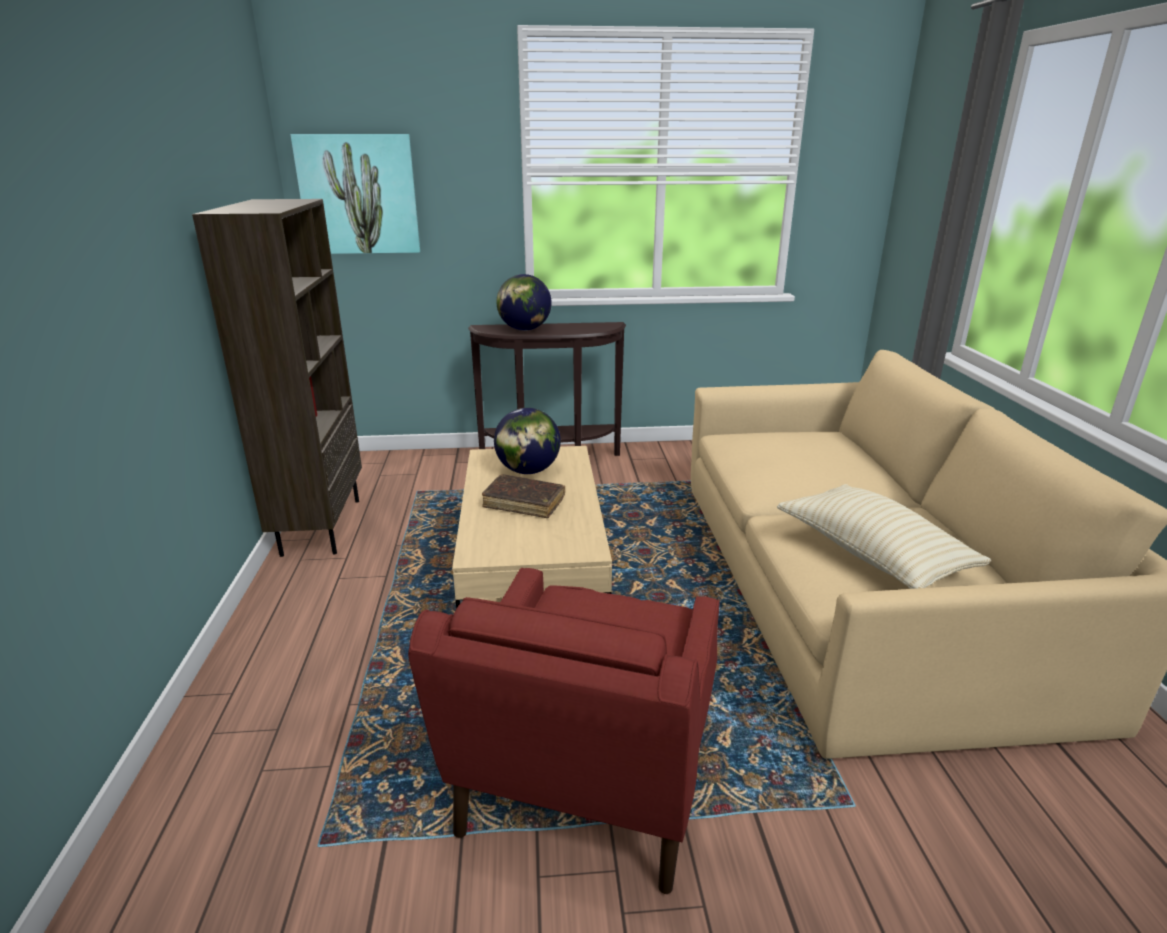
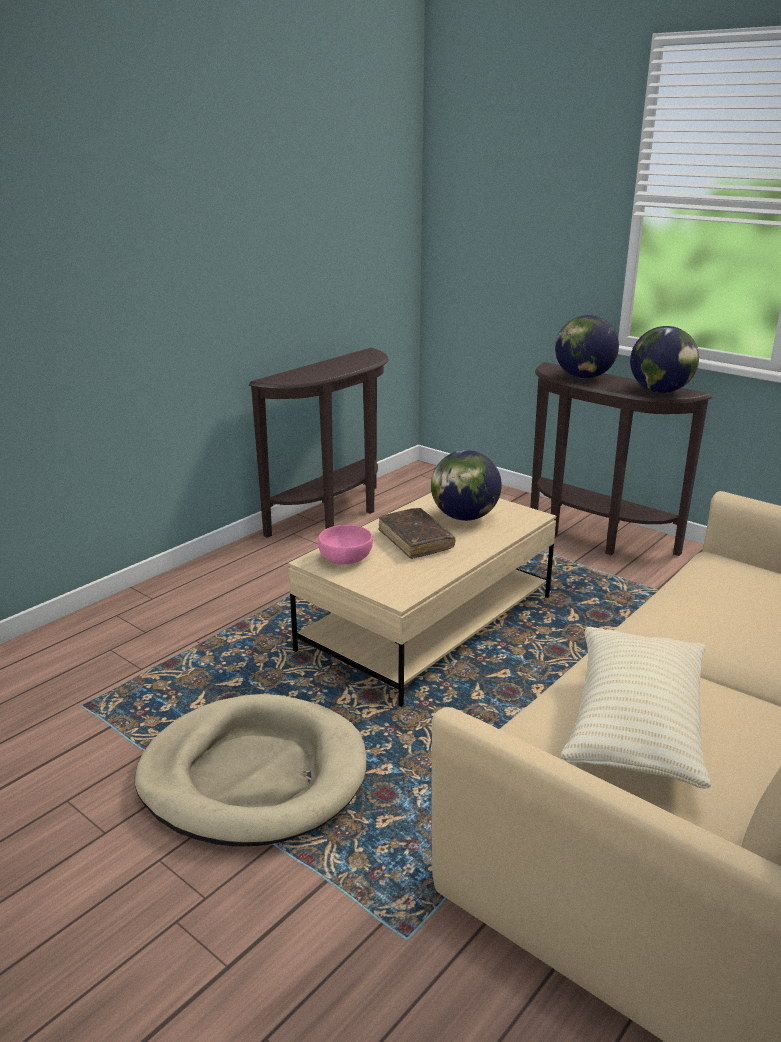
camera: 45 degrees right, 0 degrees up
(320, 526) = (336, 515): brown bookcase -> brown console table
(358, 195) = (478, 213): picture -> none
(496, 541) = (346, 558): none -> pink bowl
(586, 780) = (253, 775): red armchair -> beige dog bed
(593, 327) = (659, 391): none -> globe

